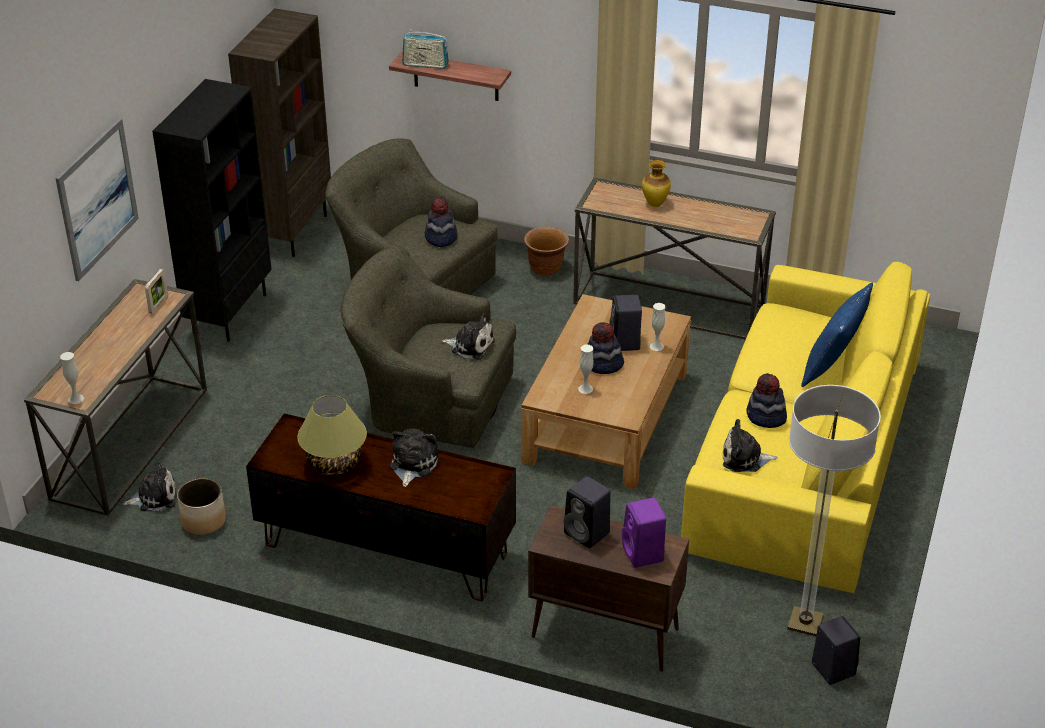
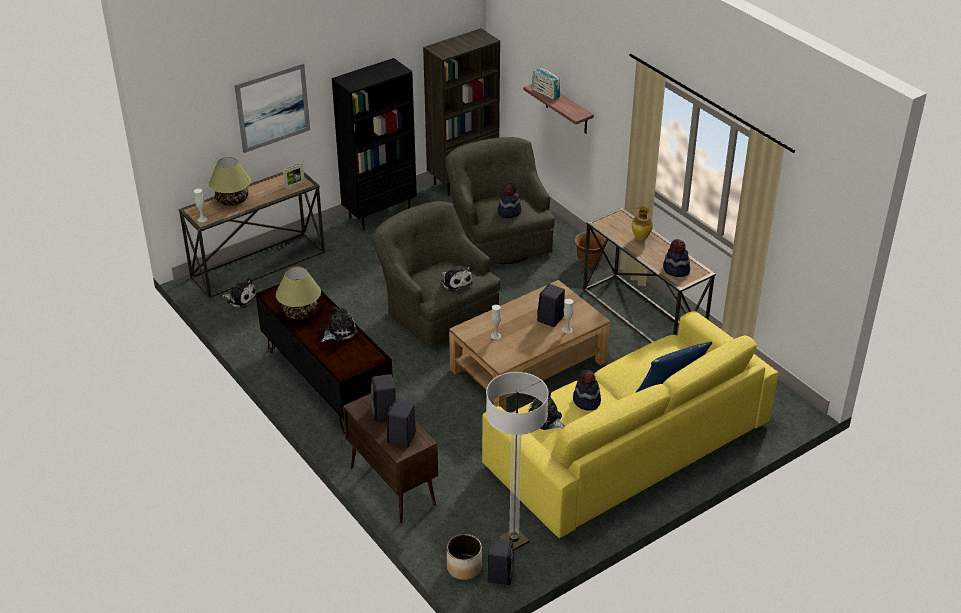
camera: 35 degrees right, 0 degrees up
(92, 357) = (232, 200): none -> table lamp
(203, 521) = (251, 322): planter -> planter (463, 567)
(603, 364) = (522, 326): hat -> hat (676, 270)
(643, 554) = (401, 439): purple speaker -> black speaker

